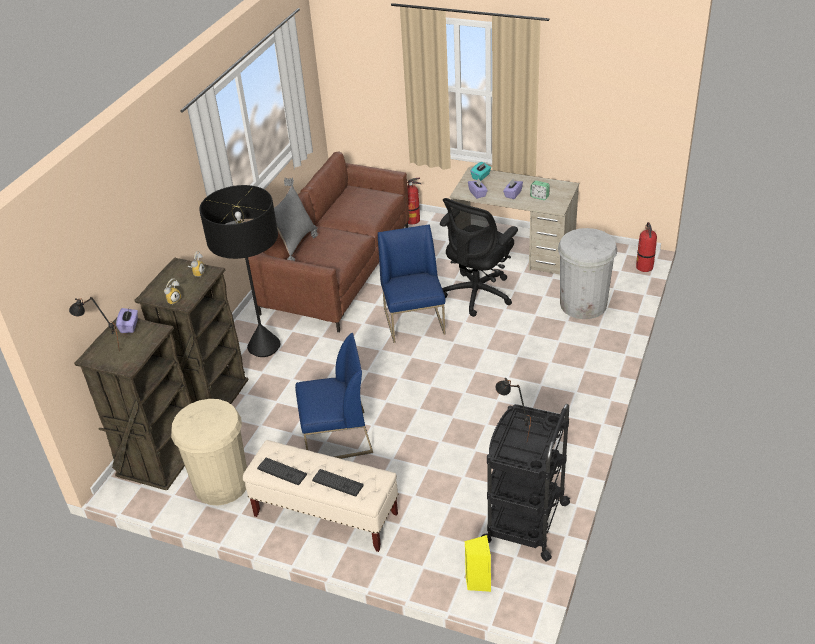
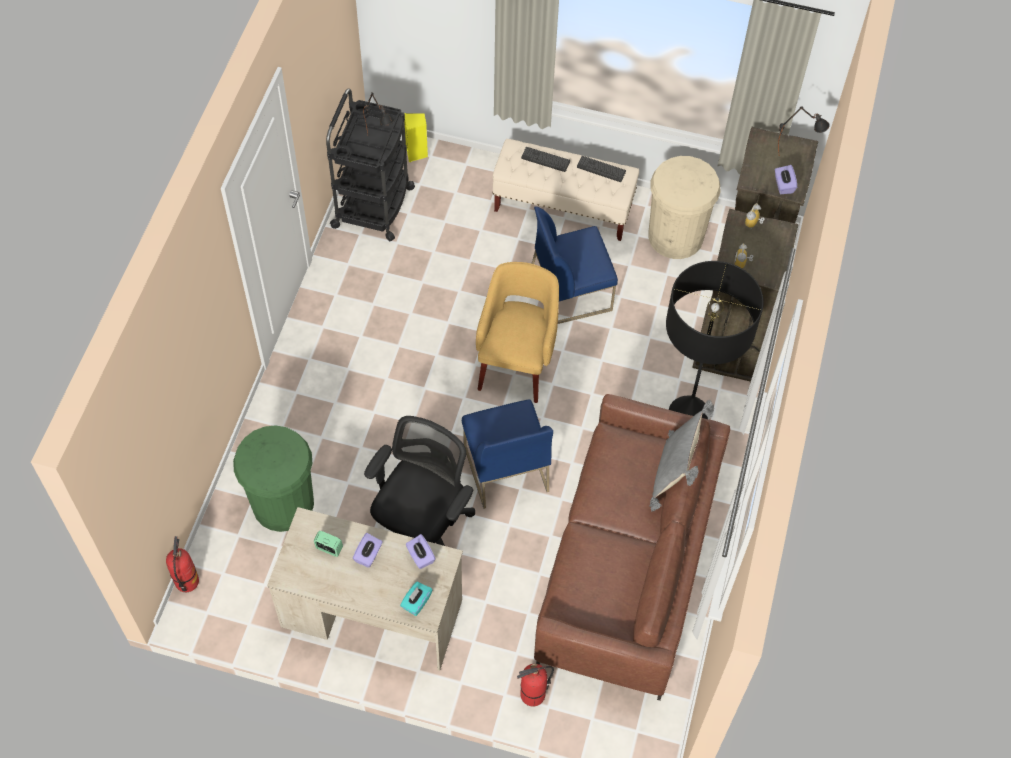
camera: 170 degrees right, 20 degrees up
(394, 386) = (517, 362): none -> yellow armchair
(583, 304) = (283, 503): white trash can -> green trash can

